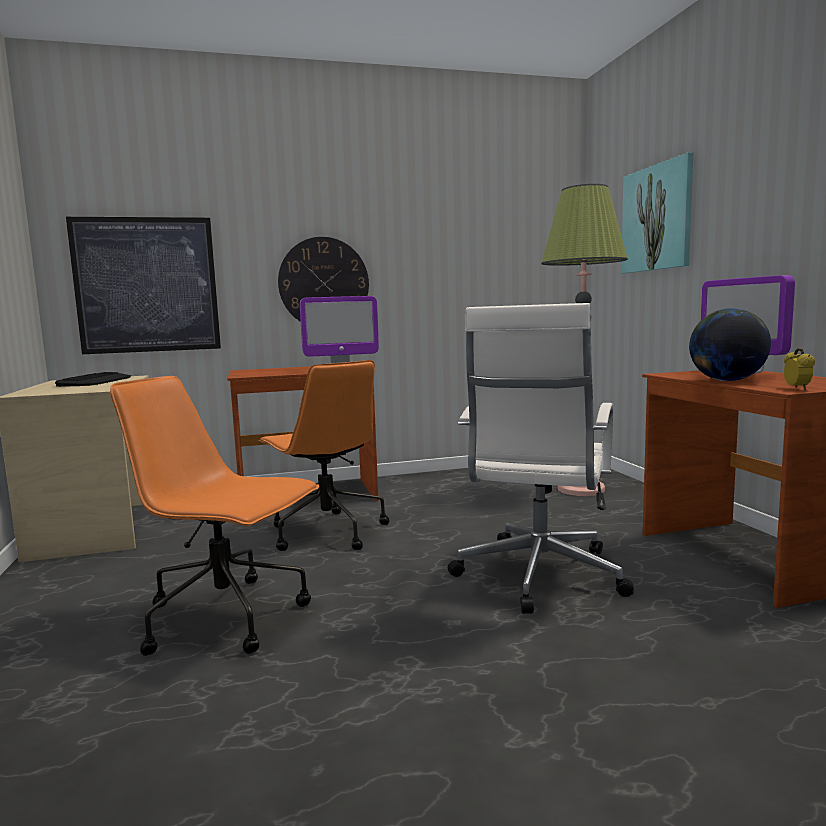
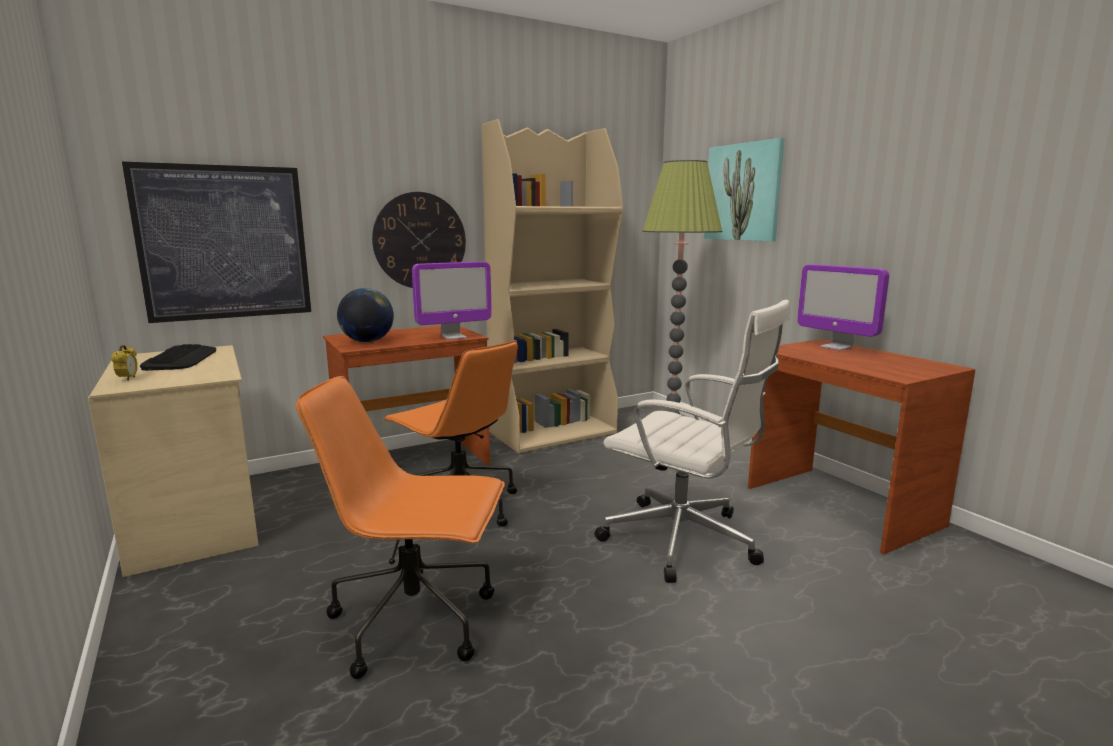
camera: 15 degrees left, 5 degrees up
(459, 478) = (554, 432): none -> beige bookcase
(538, 576) = (684, 541): white office chair -> white office chair turned 60 degrees counterclockwise
(726, 380) = (838, 361): globe -> globe (367, 341)
(797, 388) = (906, 375): alarm clock -> alarm clock (128, 379)

